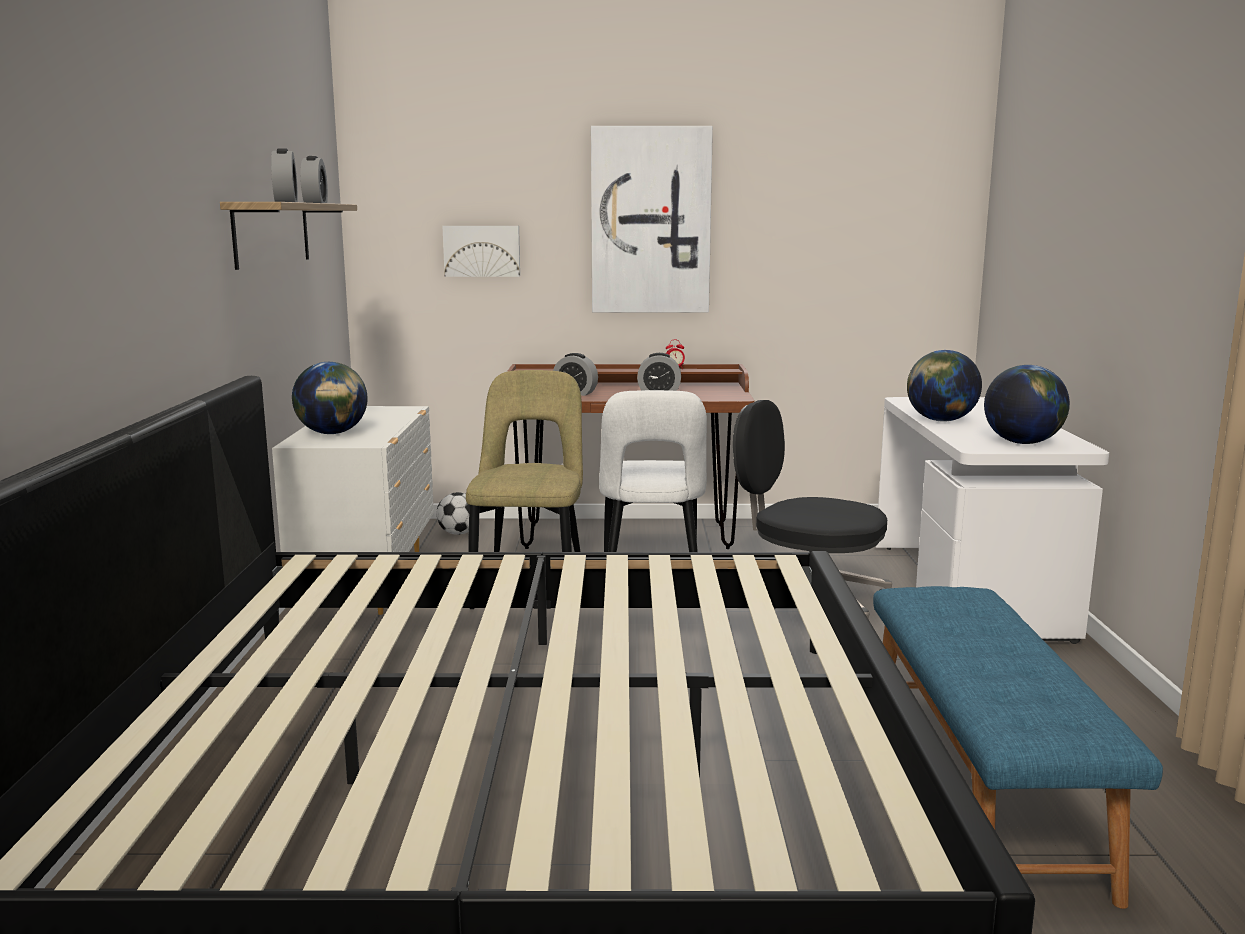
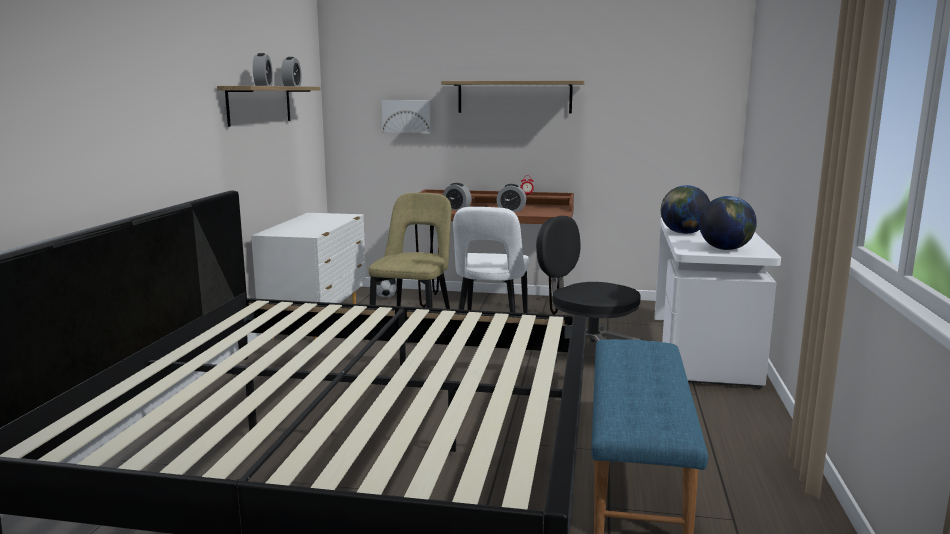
camera: 10 degrees right, 0 degrees up
(332, 433) = (292, 228): globe -> none
(650, 221) = (514, 97): picture -> shelf

